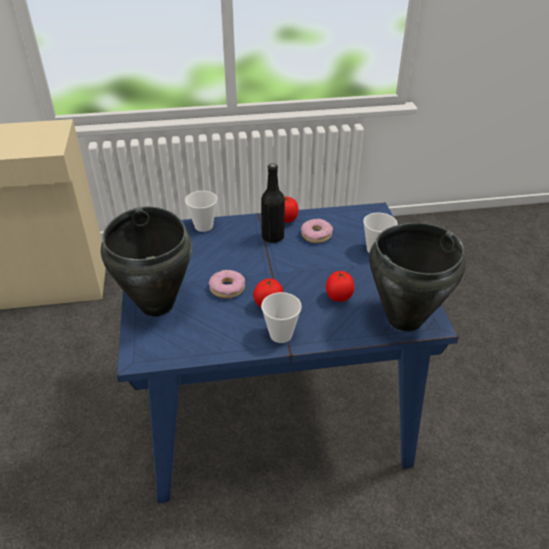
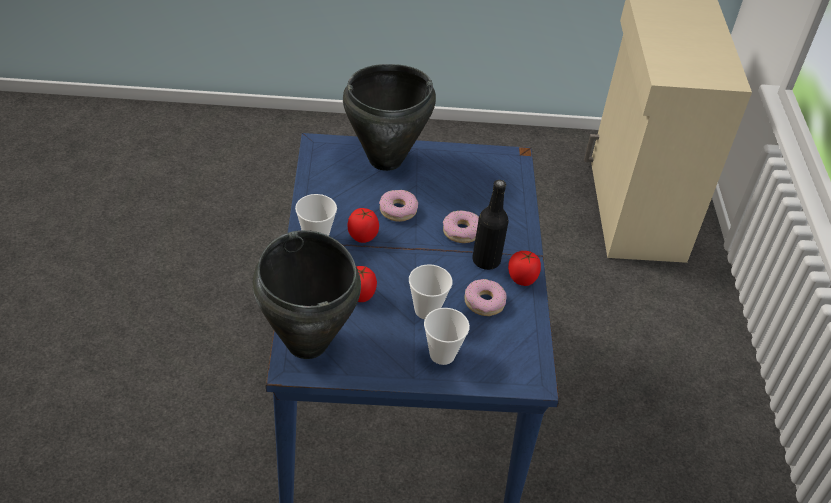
camera: 95 degrees right, 5 degrees up
(203, 226) = (517, 205): cup -> cup (426, 310)
(244, 251) = (461, 231): none -> donut

